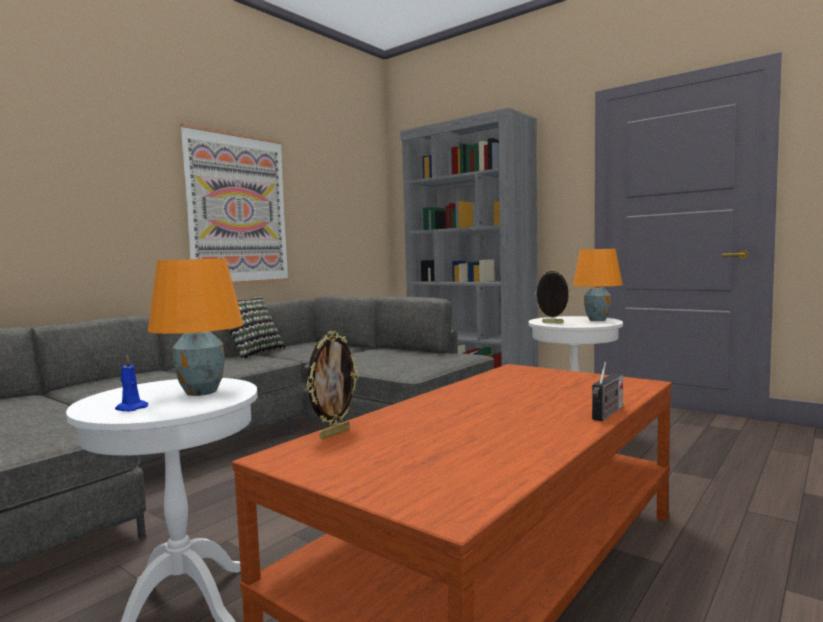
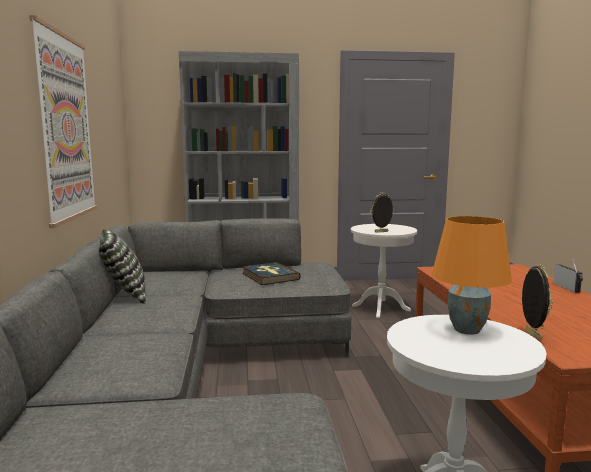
camera: 45 degrees left, 5 degrees up
(130, 408) = (497, 354): blue candle -> none
(383, 357) = (270, 276): none -> book
(596, 320) = (393, 226): orange table lamp -> none

